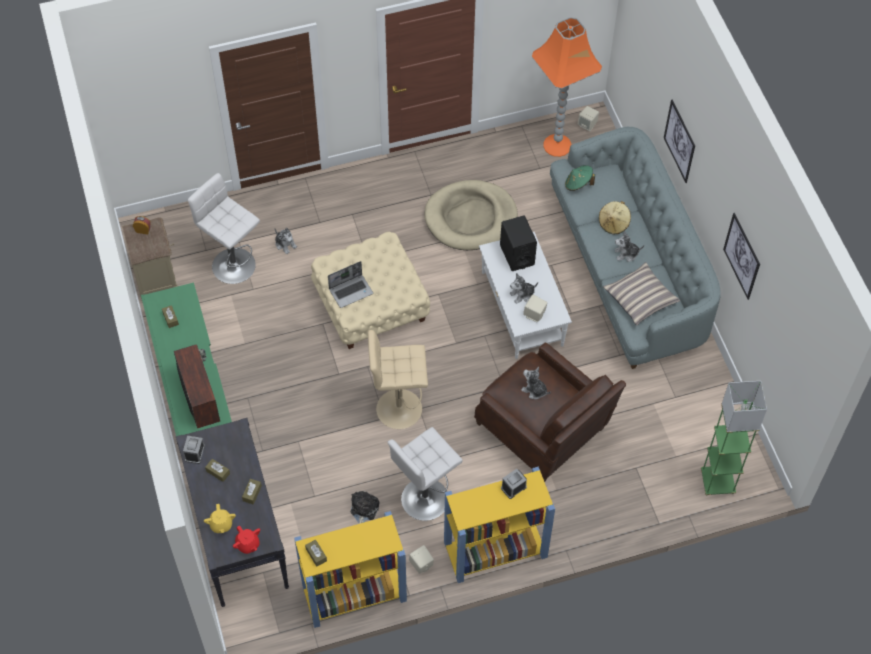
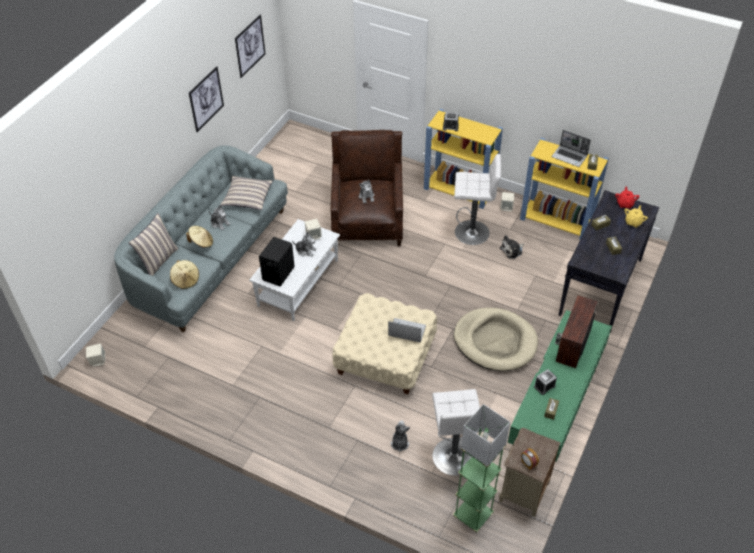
camera: 135 degrees left, 10 degrees down
(195, 453) = (620, 267): alarm clock -> alarm clock (544, 386)
(349, 547) = (569, 156): none -> laptop
(398, 408) = (437, 284): beige stool -> none
(470, 218) = (255, 360): beige dog bed -> beige dog bed (495, 341)
(558, 145) = (136, 362): orange floor lamp -> none
(578, 184) = (186, 280): green hat -> beige hat
(627, 184) = (158, 260): none -> pillow
(679, 141) = (133, 180): picture -> picture (250, 46)
(717, 482) = (313, 143): green floor lamp -> green floor lamp (473, 515)

